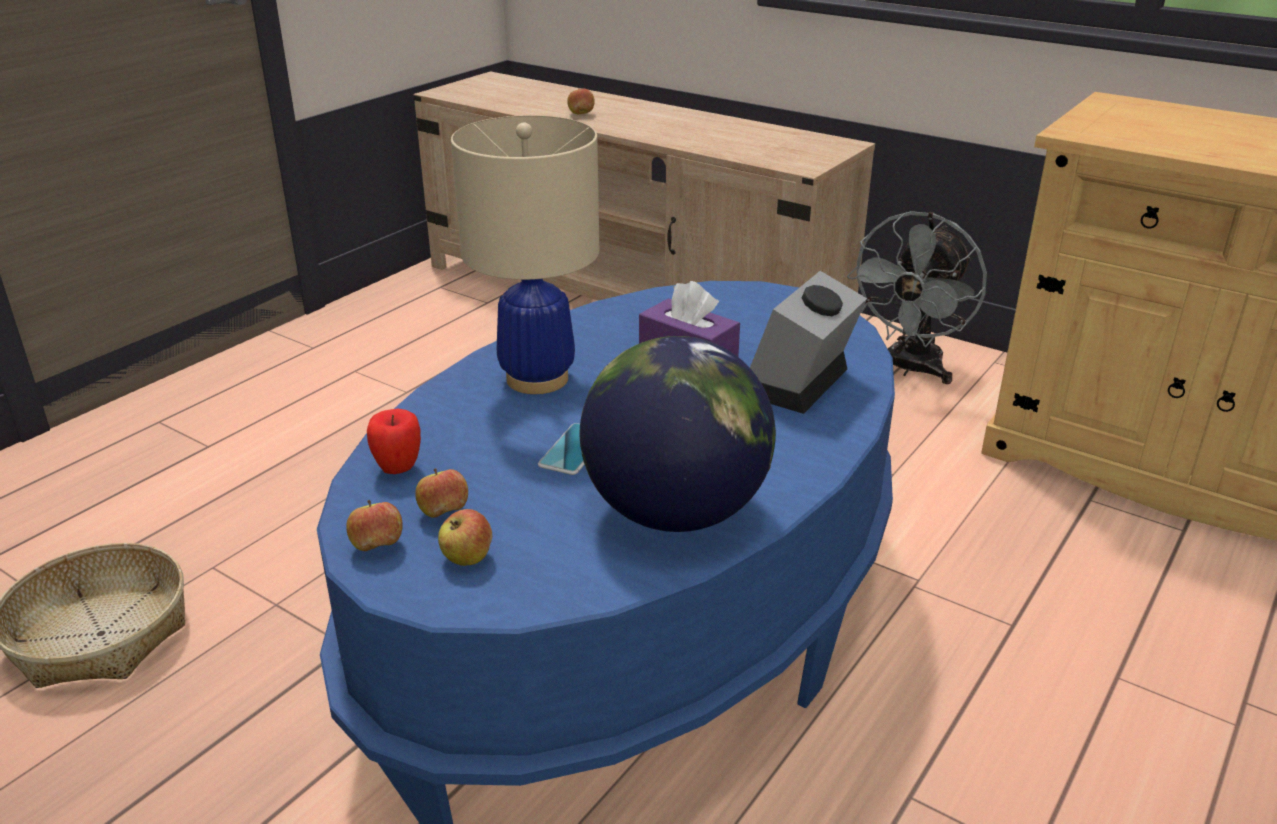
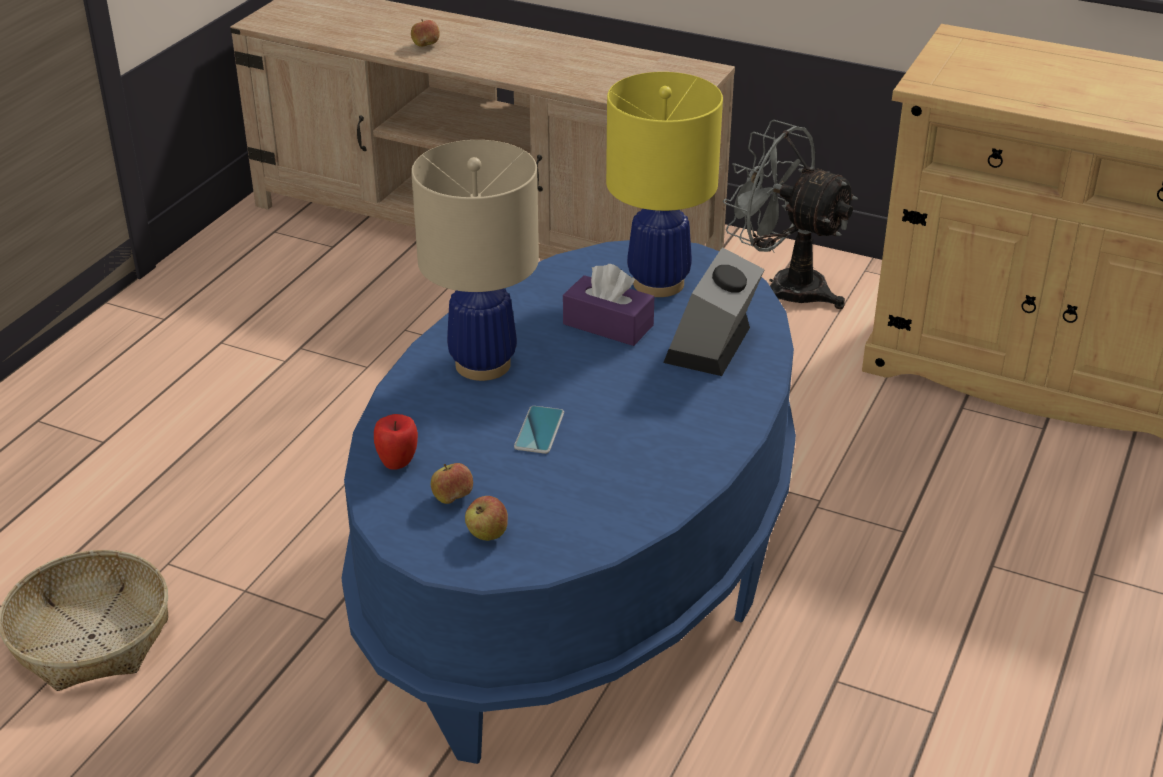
camera: 10 degrees left, 5 degrees up
(377, 546) = (411, 533): apple -> none
(675, 513) = (639, 478): globe -> none
(754, 320) = (658, 283): none -> yellow table lamp
(909, 369) = (784, 286): grey fan -> grey fan turned 105 degrees clockwise

